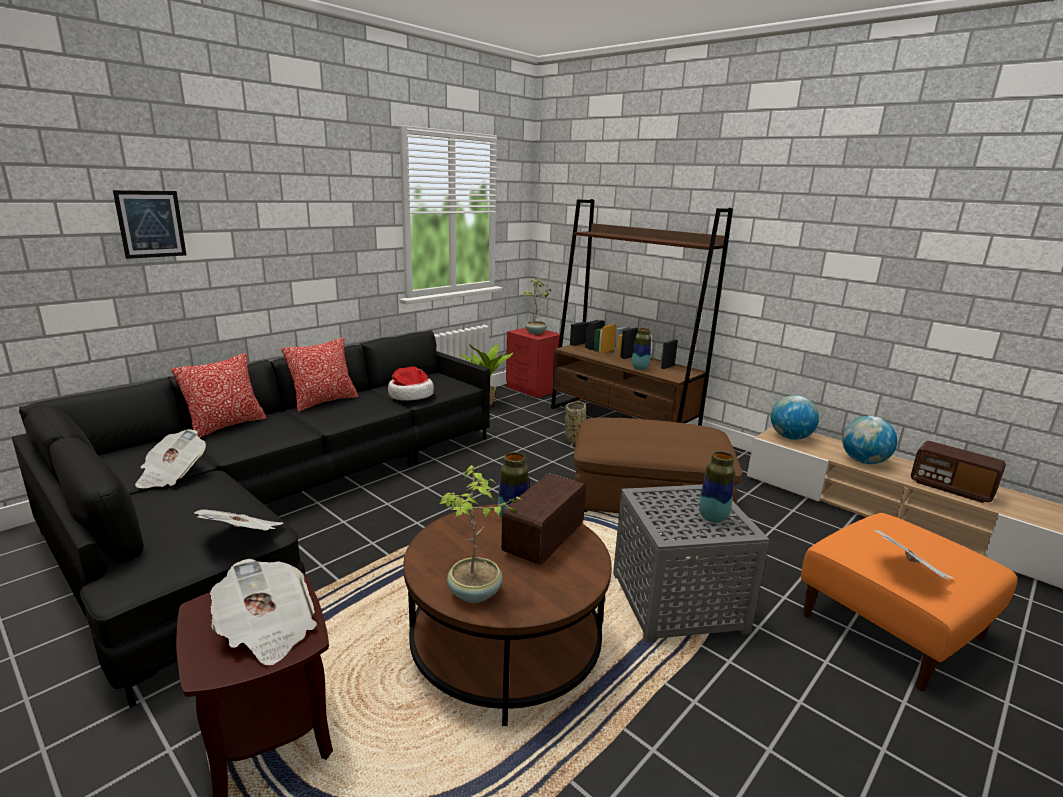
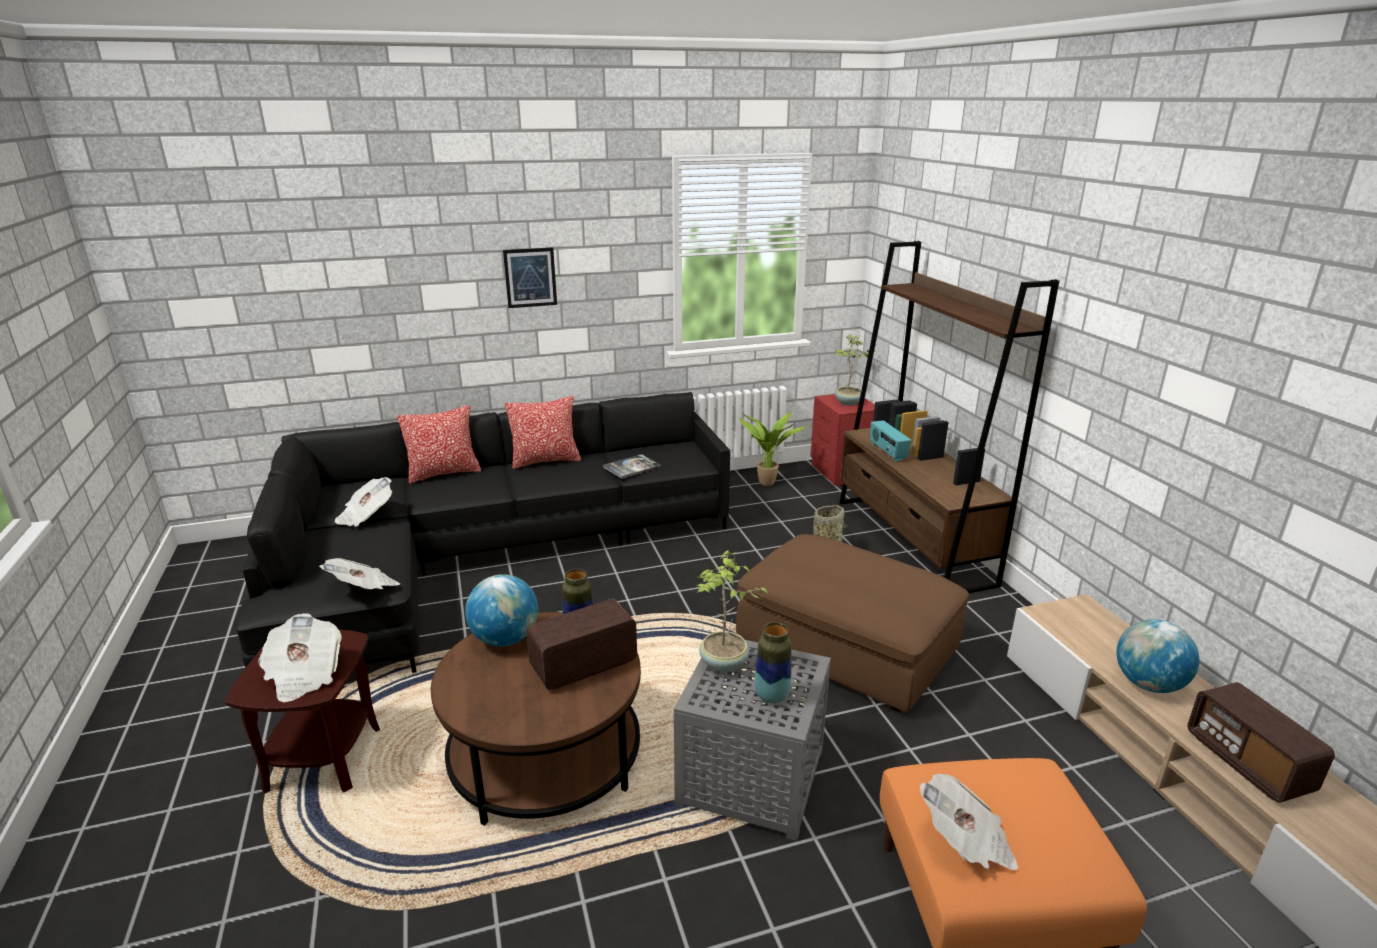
camera: 30 degrees right, 5 degrees up
(151, 224) = (401, 277): picture -> picture (530, 277)
(410, 395) = (632, 467): hat -> book
(475, 594) = (474, 697): potted plant -> potted plant (724, 664)
(598, 357) = (887, 452): none -> radio
(640, 368) = (922, 479): vase -> none
(790, 437) = (1075, 620): globe -> globe (505, 639)

